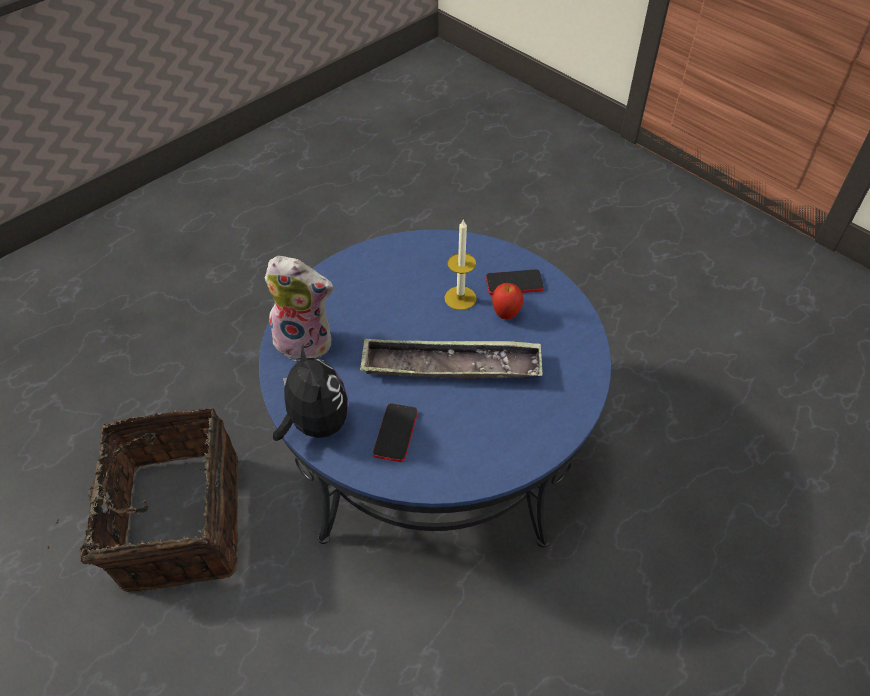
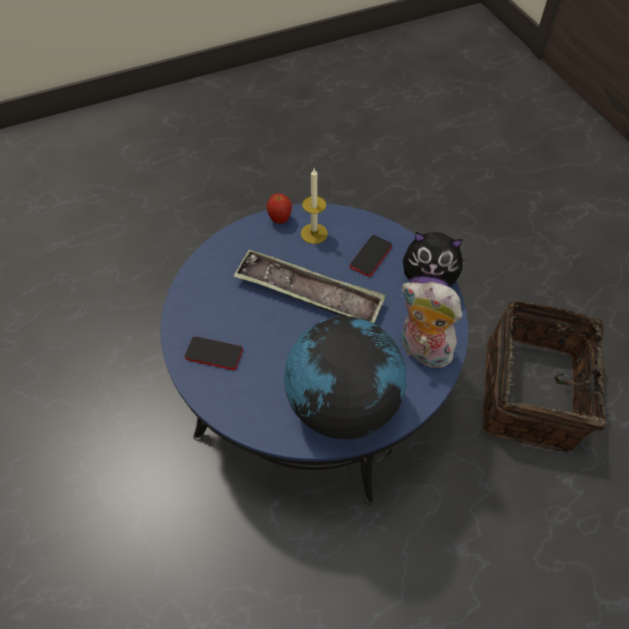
camera: 160 degrees left, 5 degrees up
(315, 423) = (428, 279): plush toy -> plush toy turned 75 degrees counterclockwise
(373, 276) = (342, 404): none -> globe
(460, 298) = (270, 353): candle -> candle (314, 233)
(506, 314) = (240, 325): apple -> apple (280, 219)

